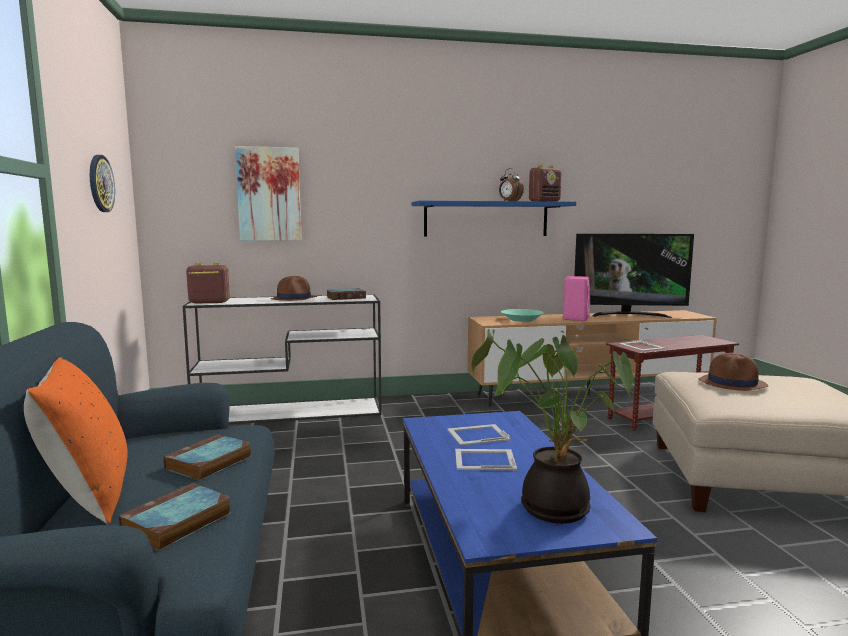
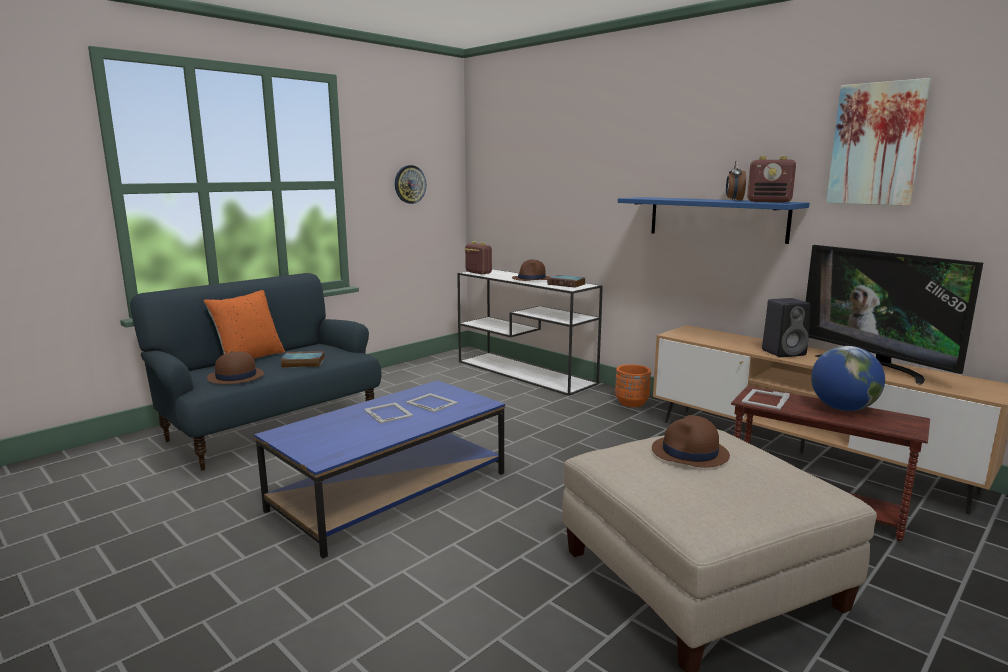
camera: 55 degrees right, 5 degrees up
(176, 523) = (235, 377): book -> brown hat
(269, 194) = (537, 187): picture -> picture (876, 144)
(435, 402) = (631, 403): none -> orange planter
(522, 319) = (719, 339): turquoise bowl -> none
(552, 505) = (334, 440): potted plant -> none
(575, 318) = (784, 352): pink speaker -> black speaker
(674, 340) = (842, 408): none -> globe

